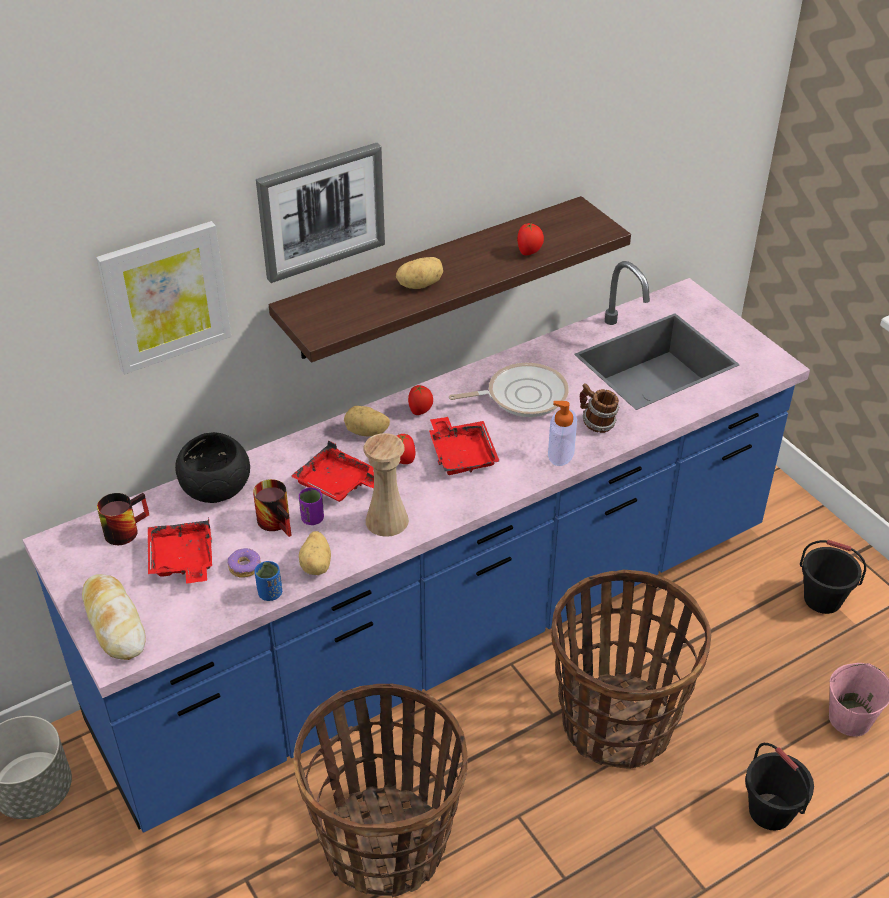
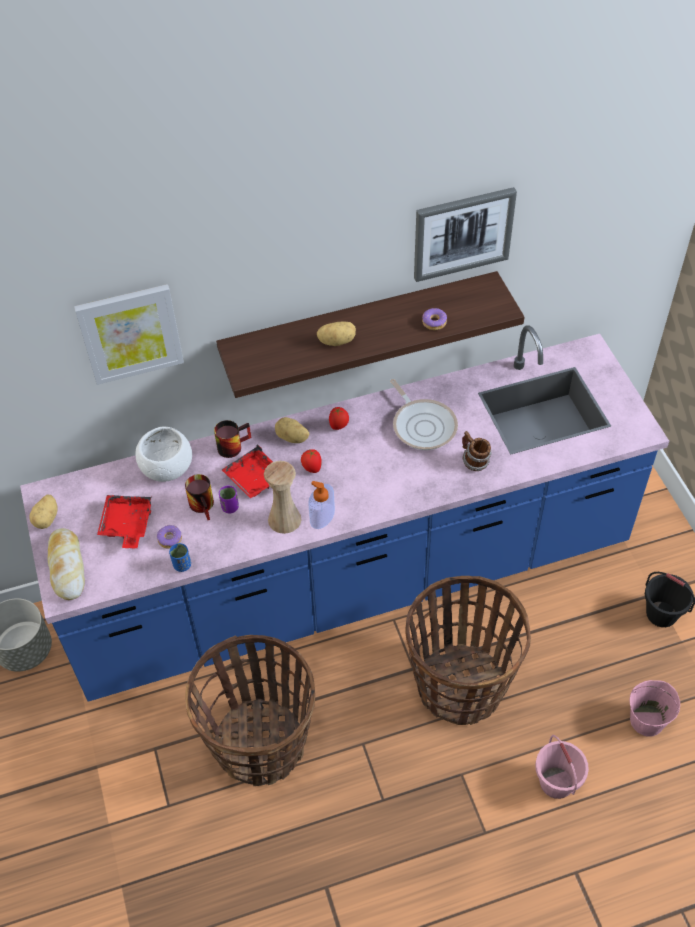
camera: 15 degrees right, 10 degrees up
(124, 528) = (93, 490): mug -> mug (232, 445)
(216, 488) = (167, 467): black bowl -> white bowl
(317, 564) = (222, 547): potato -> potato (47, 519)
(321, 211) = (260, 278): picture -> picture (462, 233)
(462, 454) = (359, 471): red tray -> none
(522, 395) = (423, 425): frying pan -> frying pan turned 60 degrees clockwise
(529, 252) = (434, 322): tomato -> donut
(561, 452) = (436, 483): soap dispenser -> soap dispenser (322, 516)
(771, 811) = (557, 782): black bucket -> pink bucket

